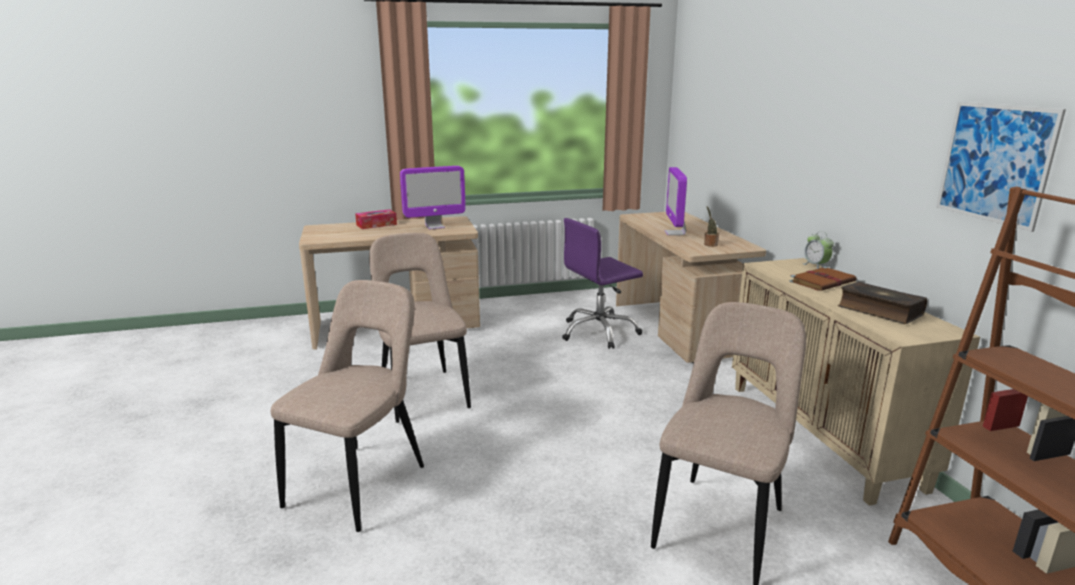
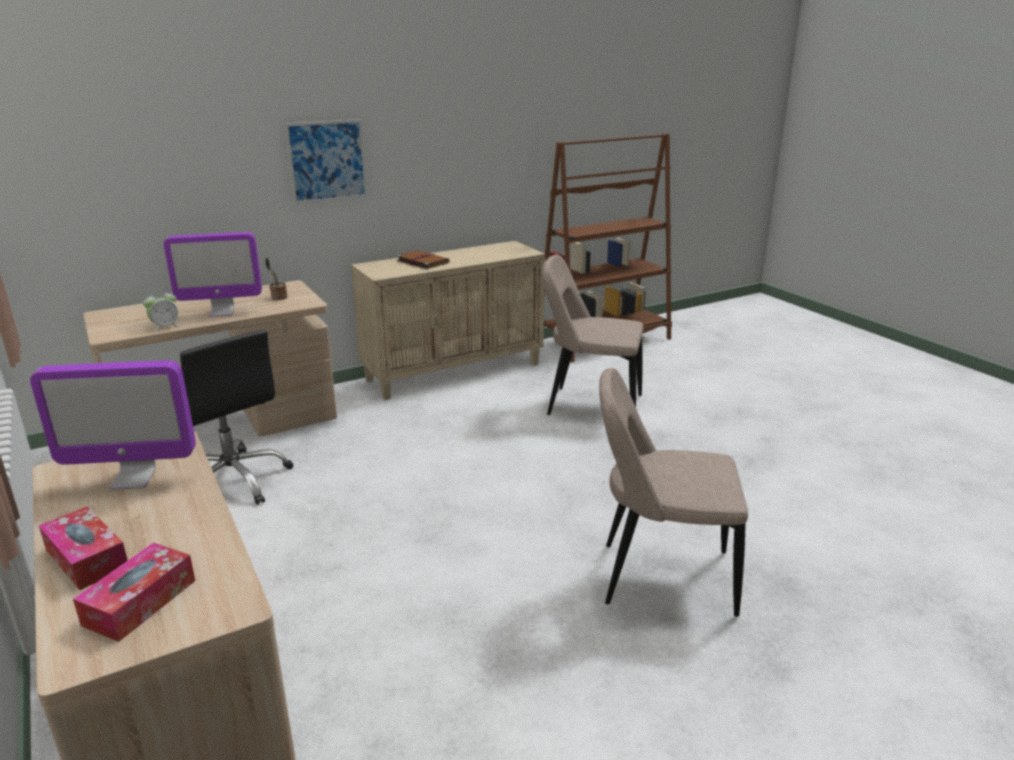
camera: 105 degrees left, 5 degrees up
(336, 231) = (140, 602): none -> tissue box
(422, 393) = (451, 591): beige chair -> none
(435, 227) = (133, 479): monitor -> monitor turned 120 degrees clockwise
(599, 332) = (234, 480): purple office chair -> black office chair
(816, 266) = (377, 262): alarm clock -> alarm clock (165, 327)
(879, 311) = (484, 253): book -> none
(995, 163) = (496, 136): picture -> picture (327, 161)

